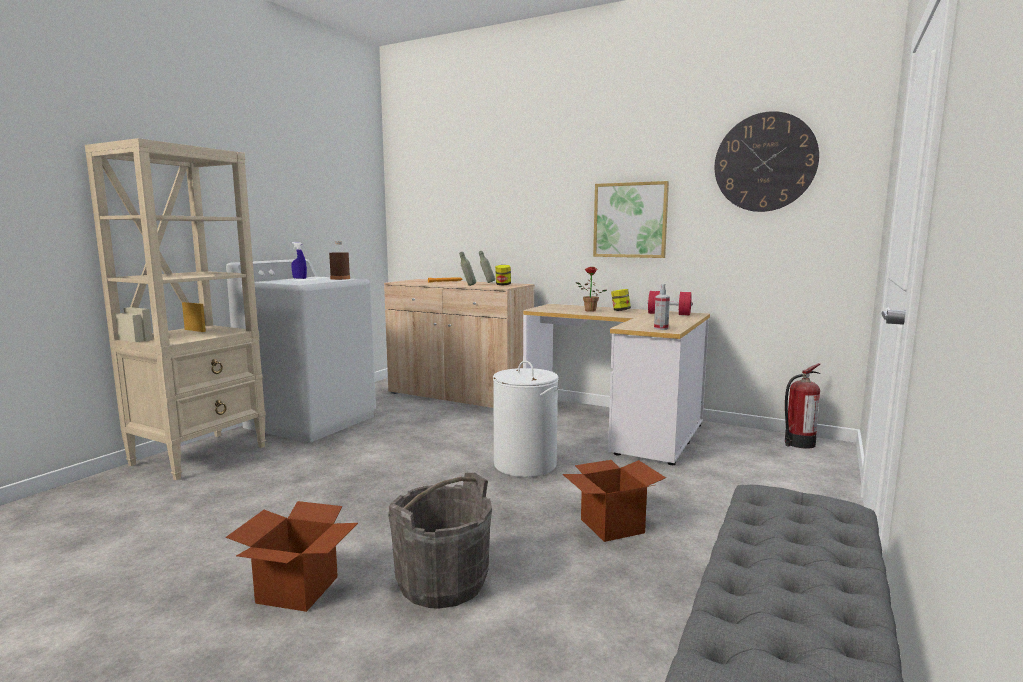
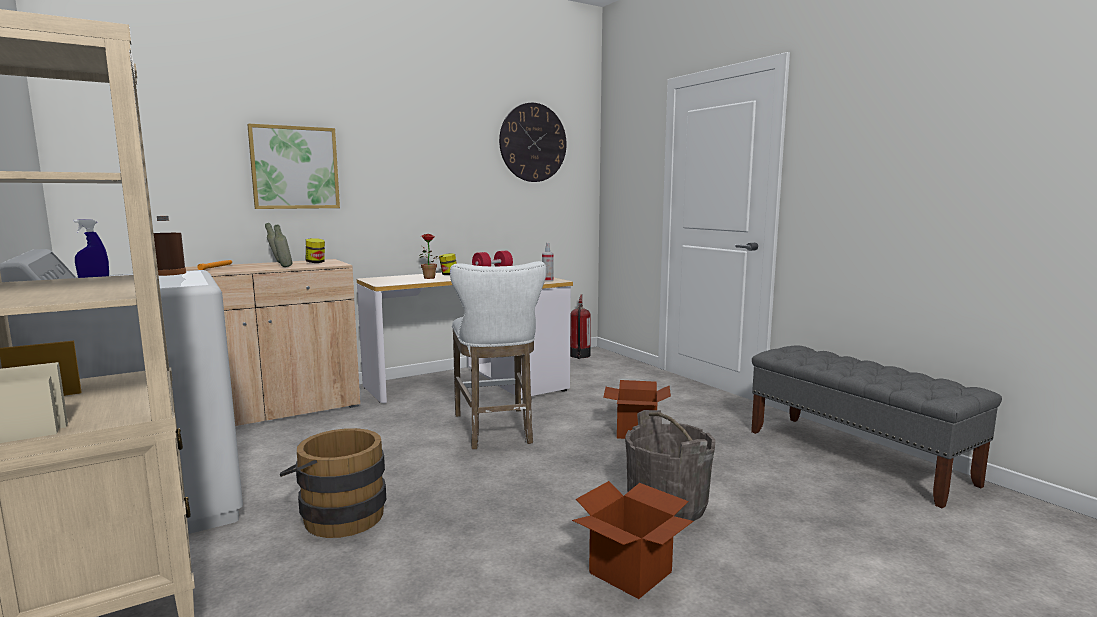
camera: 60 degrees left, 0 degrees up
(330, 462) = (337, 516): none -> brown bucket
(524, 464) = (495, 430): white laundry basket -> white stool
(630, 220) = (432, 187): picture -> picture (295, 167)

